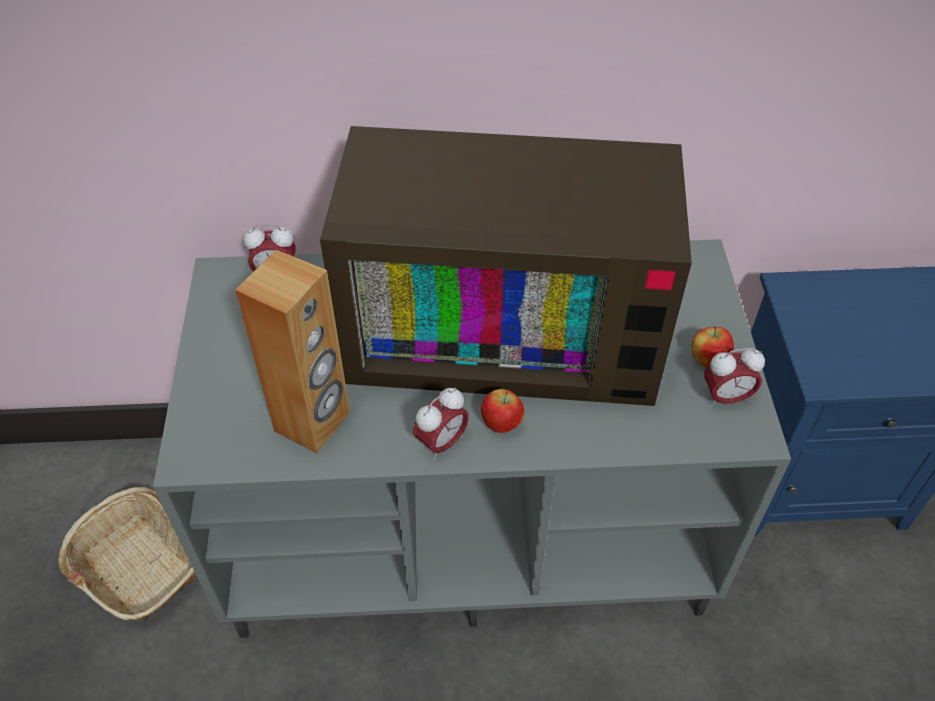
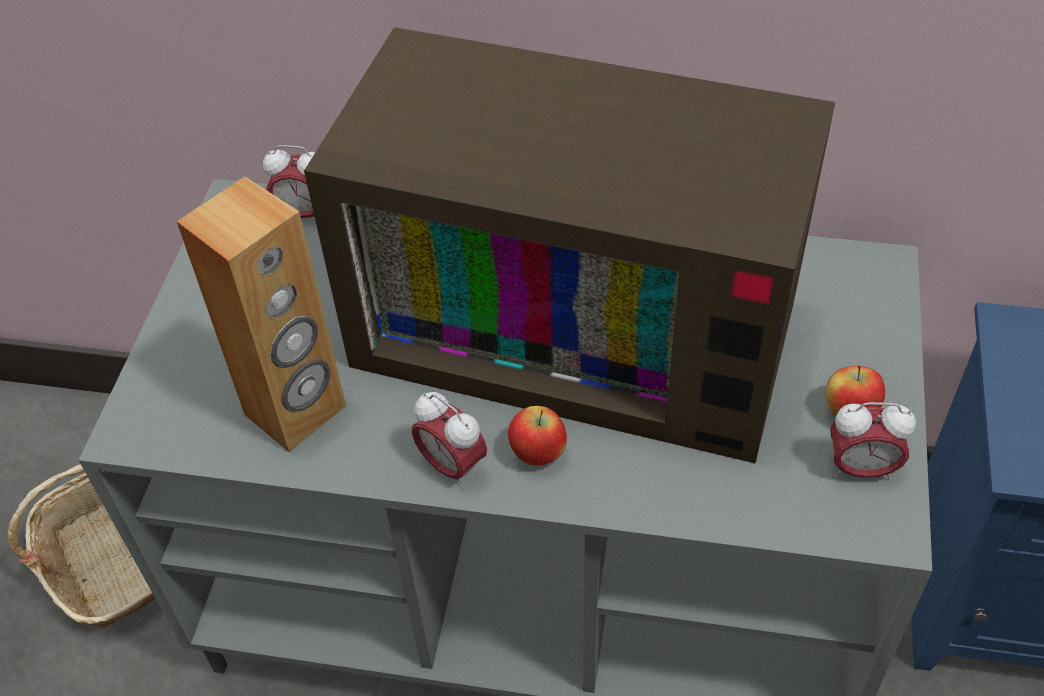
camera: 15 degrees right, 0 degrees up
(441, 443) = (452, 465): alarm clock -> alarm clock turned 75 degrees clockwise

